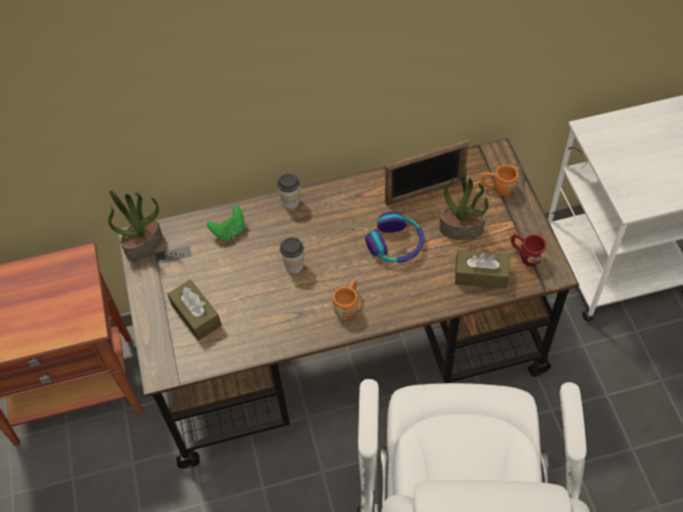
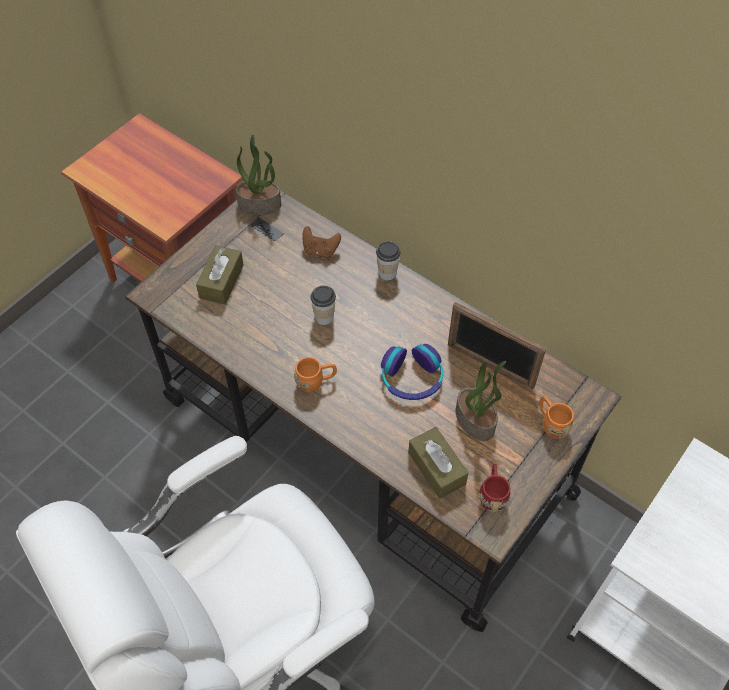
camera: 50 degrees right, 0 degrees up
(229, 231) = (320, 250): green game controller -> brown game controller

